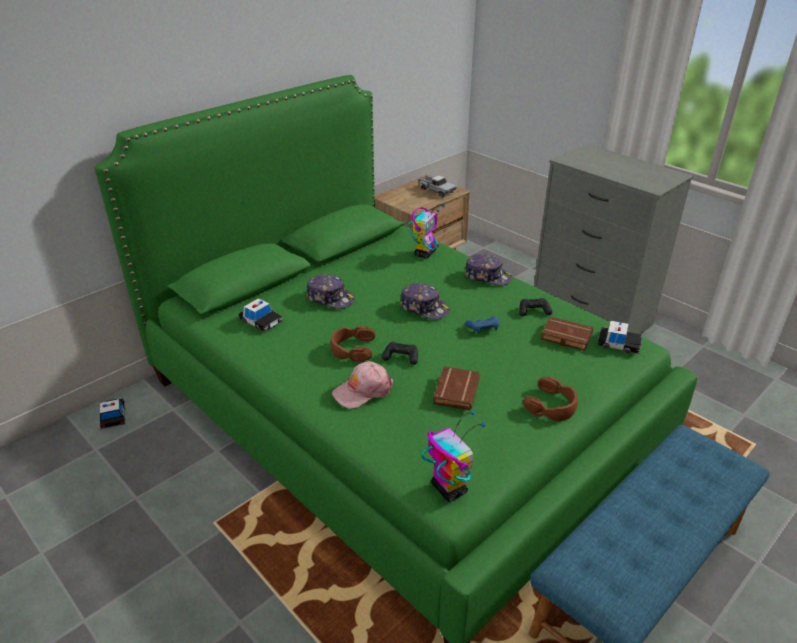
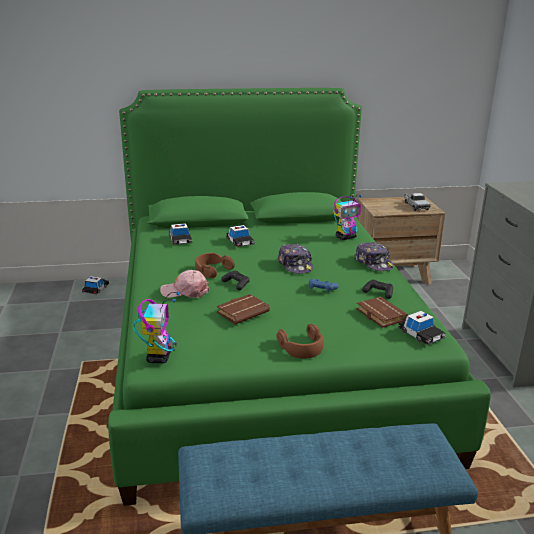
camera: 35 degrees right, 10 degrees down
(330, 298) = (240, 242): cap -> toy car

